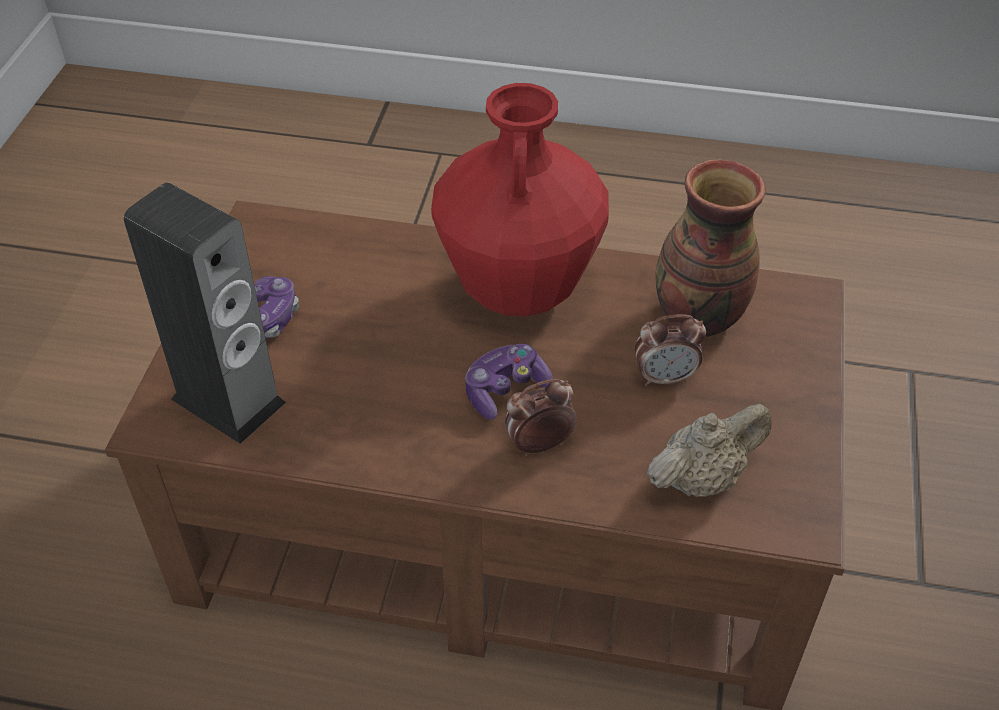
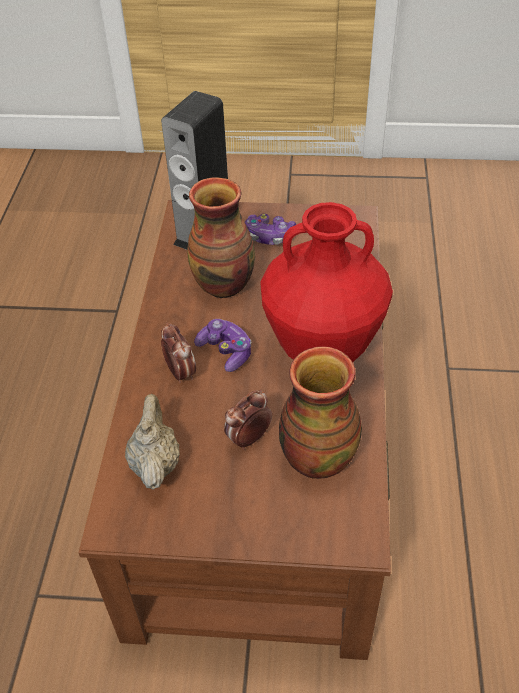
camera: 85 degrees right, 0 degrees up
(361, 382) = (225, 284): none -> vase
(665, 377) = (248, 438): alarm clock -> alarm clock turned 60 degrees clockwise
(702, 478) = (155, 463): beige teapot -> beige teapot turned 150 degrees counterclockwise

